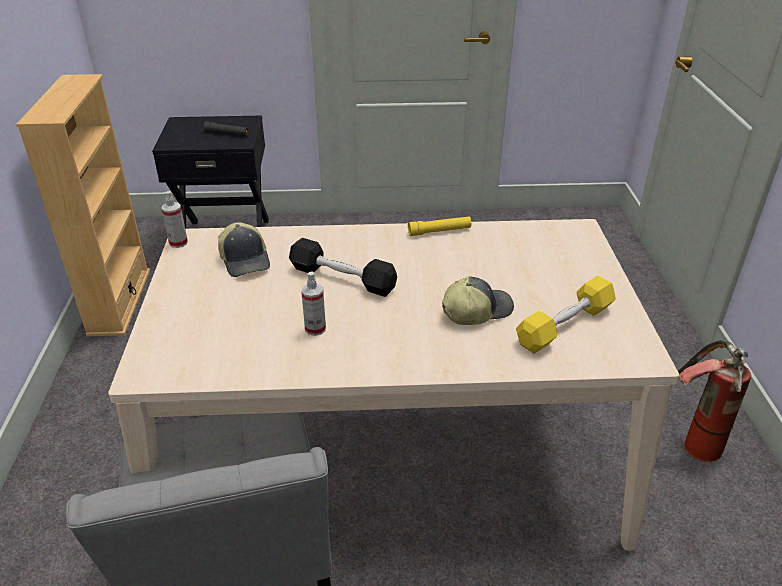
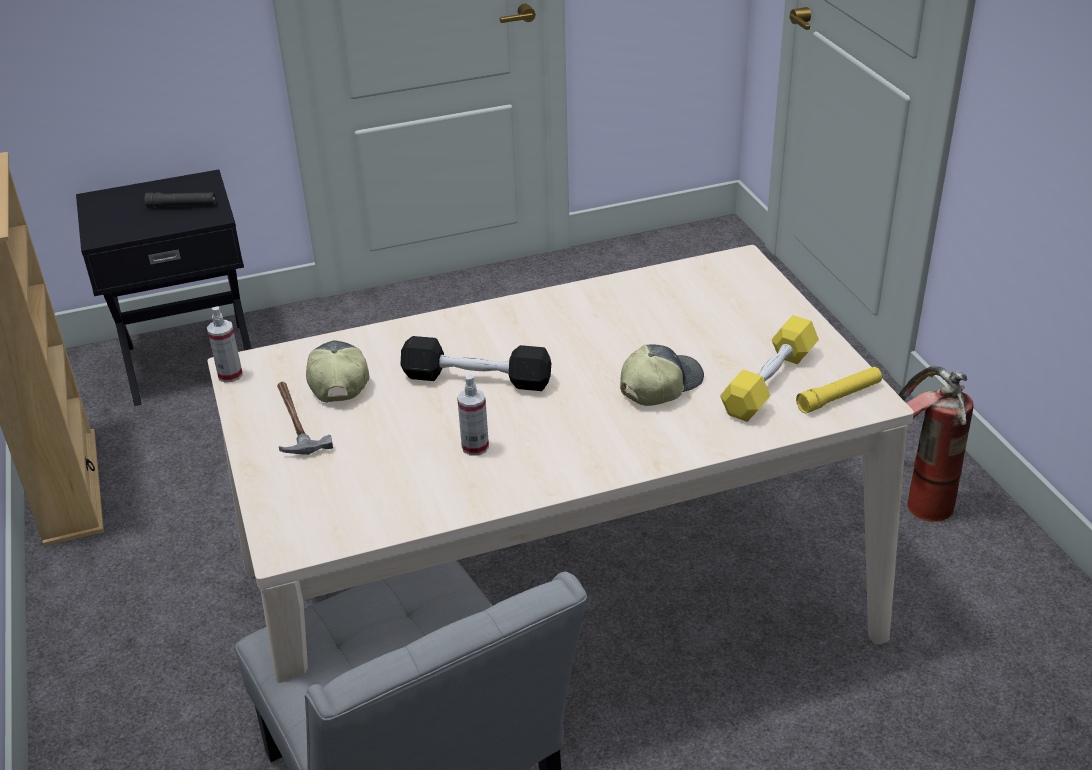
camera: 15 degrees left, 0 degrees up
(201, 283) = (294, 421): none -> hammer
(246, 260) = (337, 380): cap -> cap turned 150 degrees counterclockwise
(439, 231) = (570, 295): yellow flashlight -> yellow flashlight (839, 397)

